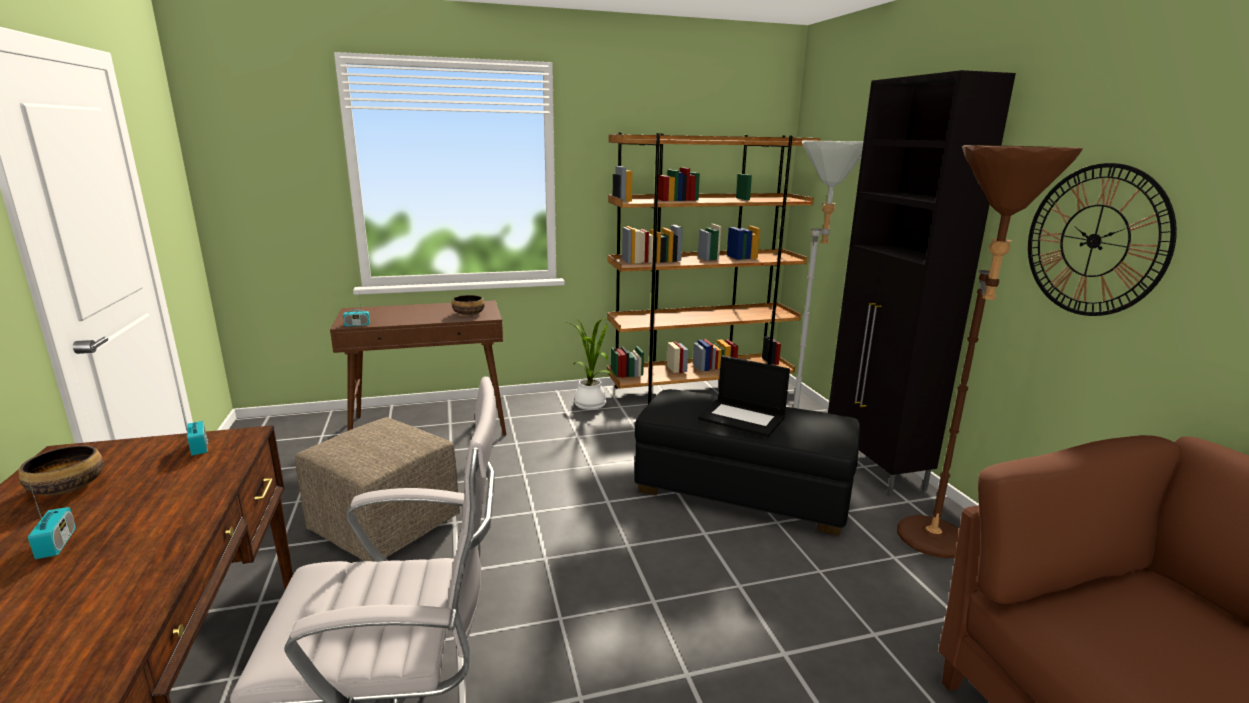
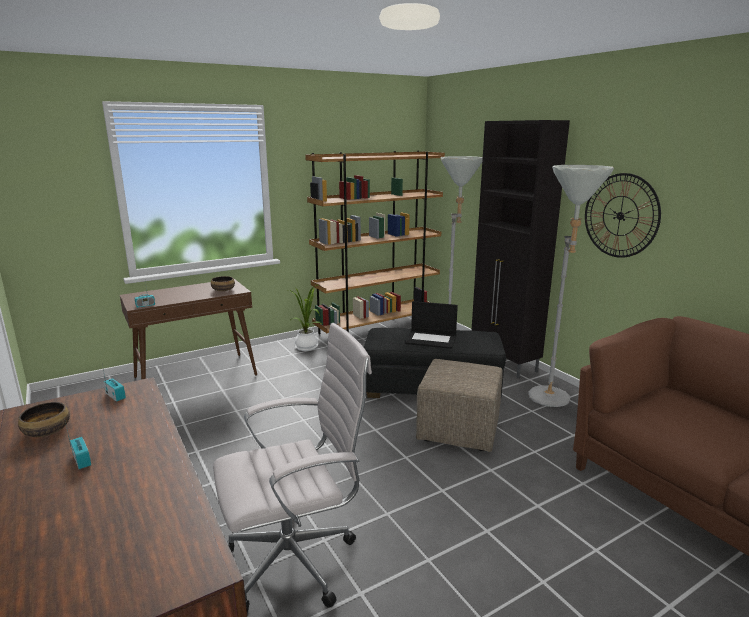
camera: 15 degrees left, 0 degrees up
(387, 526) = (206, 444): beige ottoman -> beige ottoman (459, 430)
(935, 547) = (551, 402): brown floor lamp -> grey floor lamp

